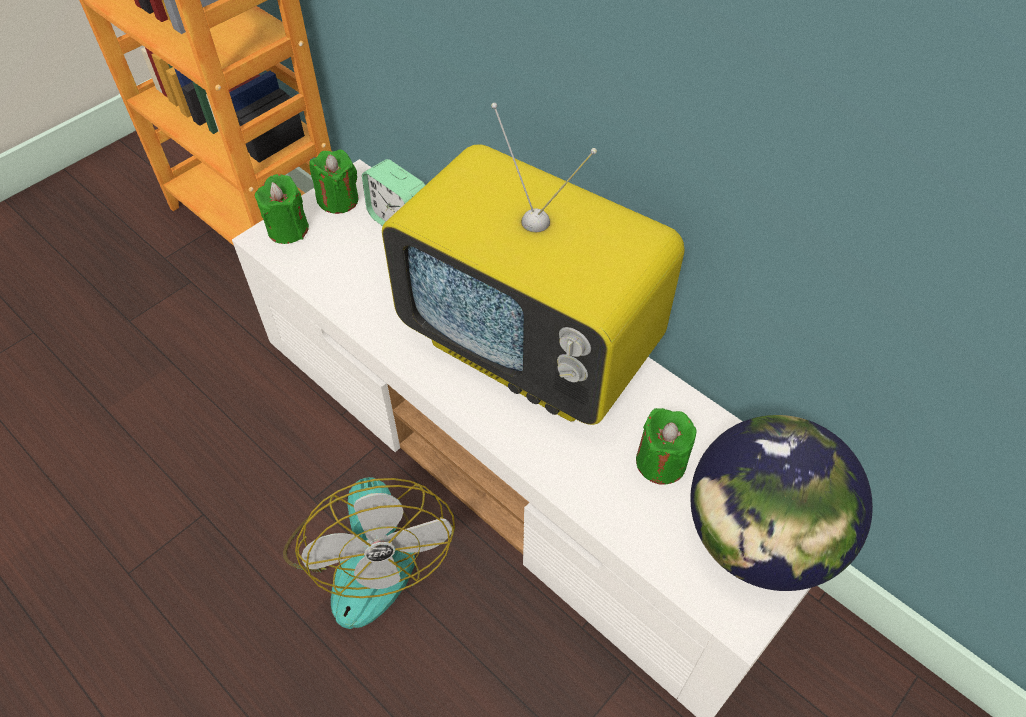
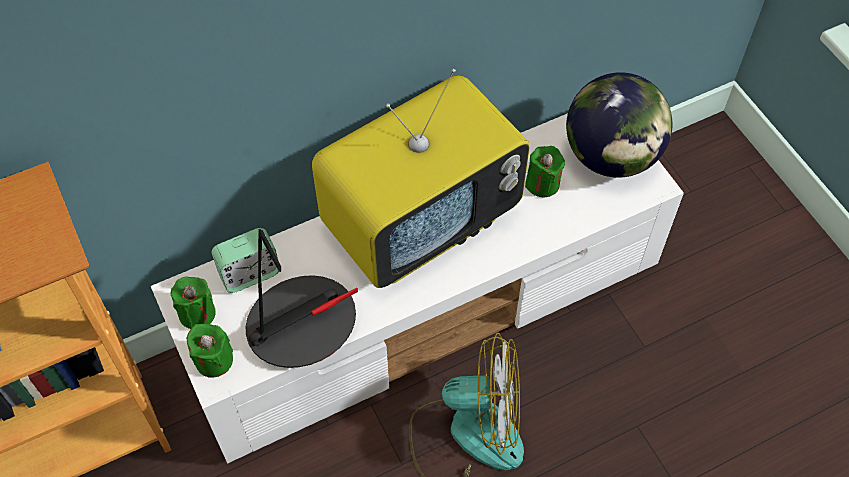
camera: 70 degrees left, 5 degrees up
(354, 282) = (301, 323): none -> table lamp

